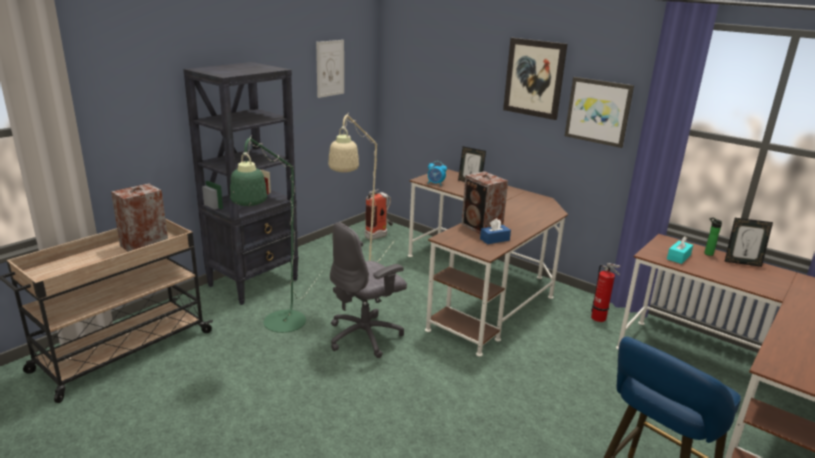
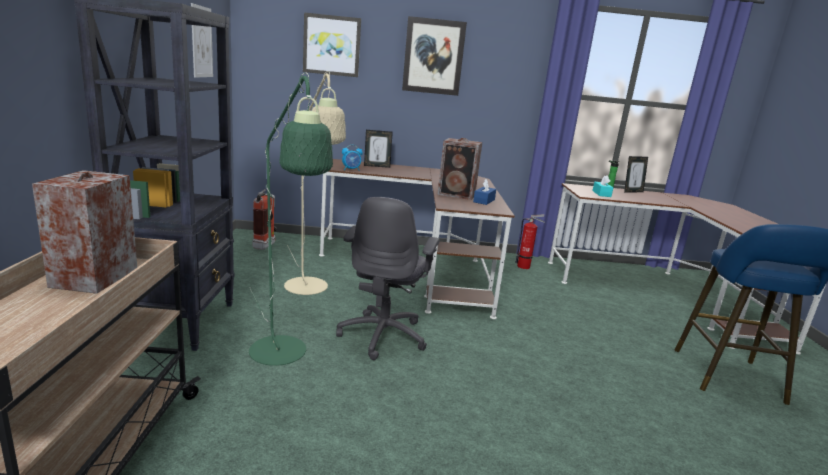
camera: 40 degrees left, 5 degrees down
(598, 111) = (497, 84): picture -> picture (331, 45)

